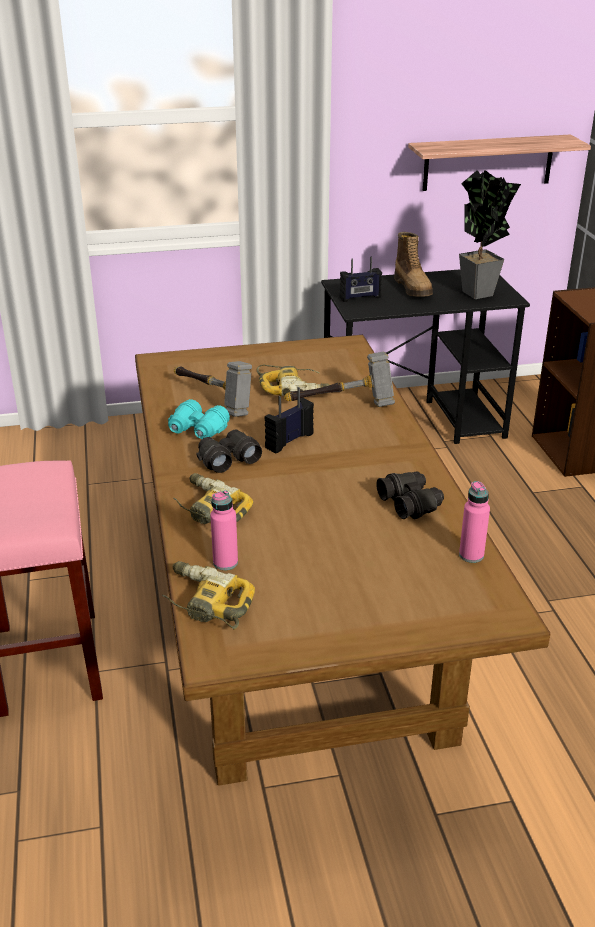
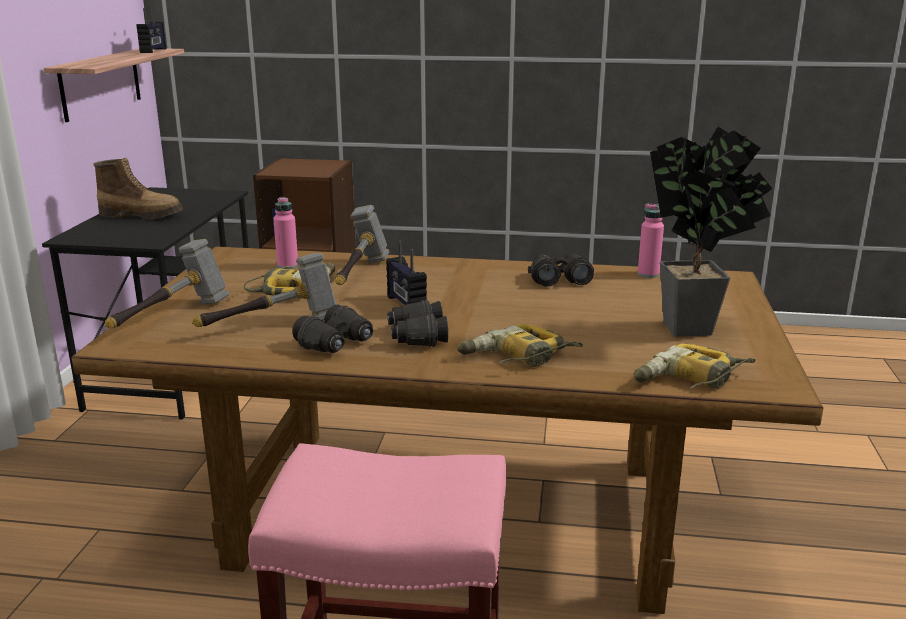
camera: 70 degrees left, 10 degrees down
(197, 431) = (337, 343): turquoise binoculars -> black binoculars
(209, 363) = (172, 317): none -> hammer
(225, 562) = (622, 362): pink bottle -> pink bottle (287, 266)
(360, 298) = (123, 236): radio -> radio (154, 51)
(478, 295) = (202, 200): potted plant -> potted plant (697, 330)

